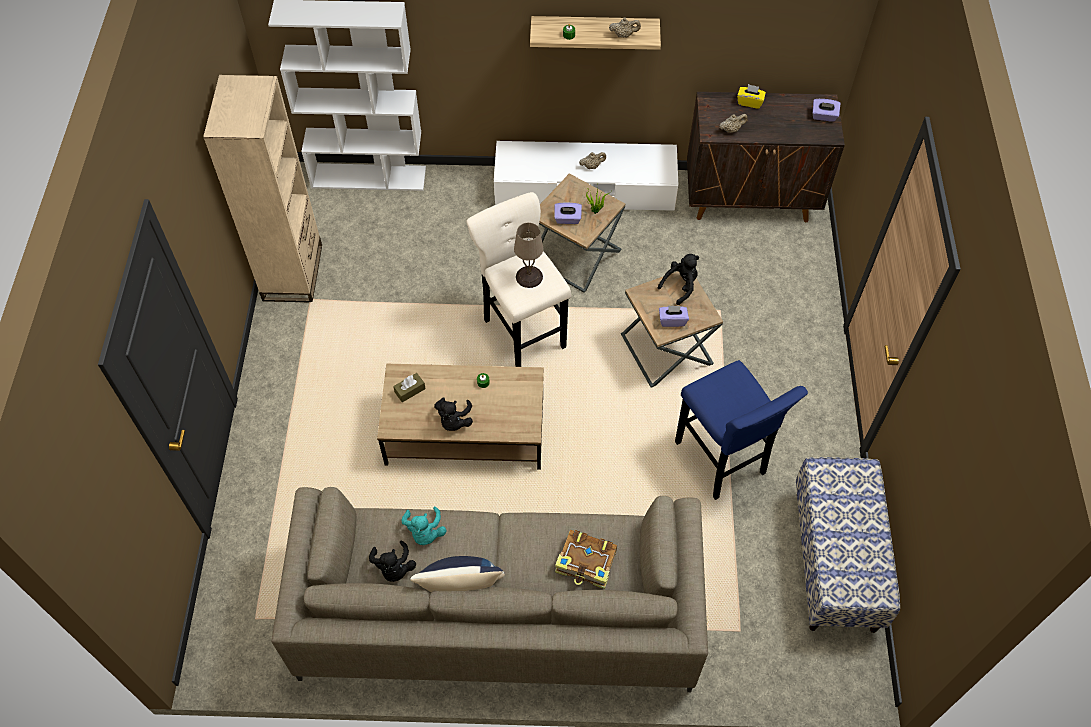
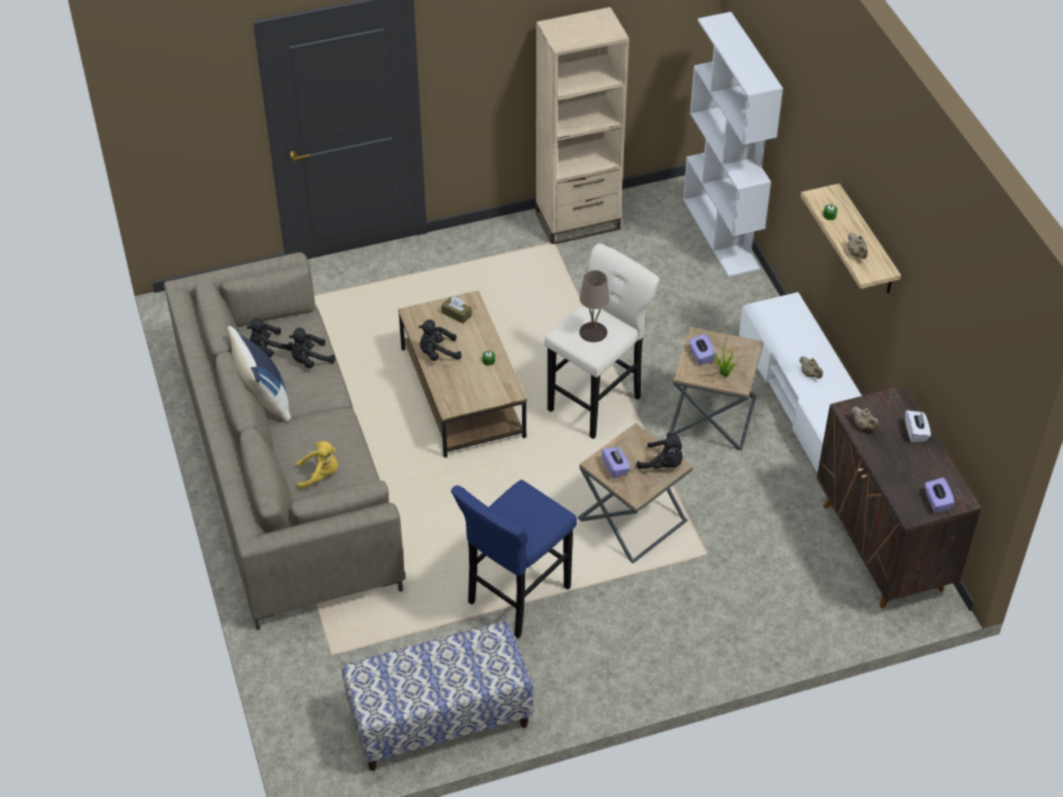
camera: 70 degrees right, 10 degrees down
(425, 532) = (310, 360): turquoise plush toy -> black plush toy
(587, 563) = (320, 475): book -> yellow plush toy
(749, 102) = (916, 432): yellow tissue box -> white tissue box

